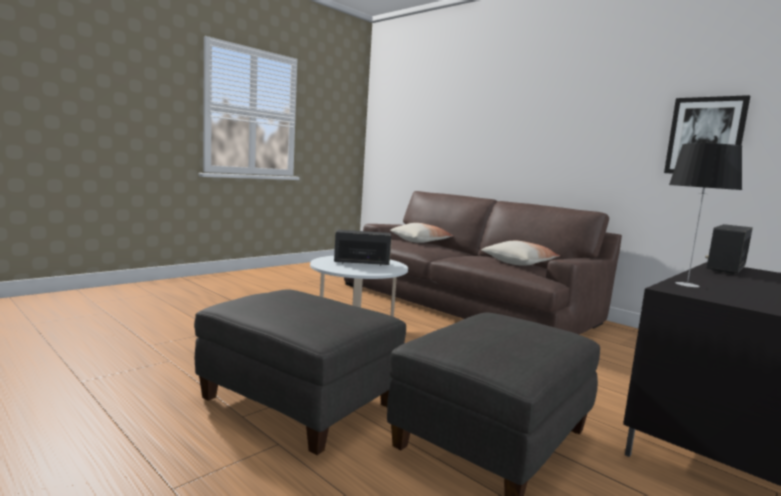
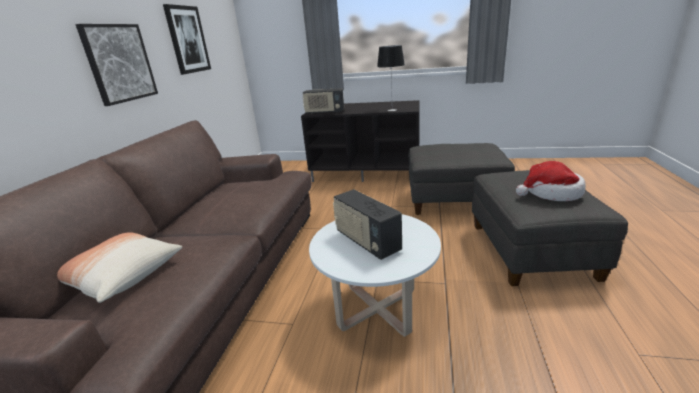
camera: 120 degrees left, 15 degrees up
(284, 301) = (551, 193): none -> hat
(519, 263) = (239, 187): pillow -> none
(584, 150) = (119, 63): none -> picture

